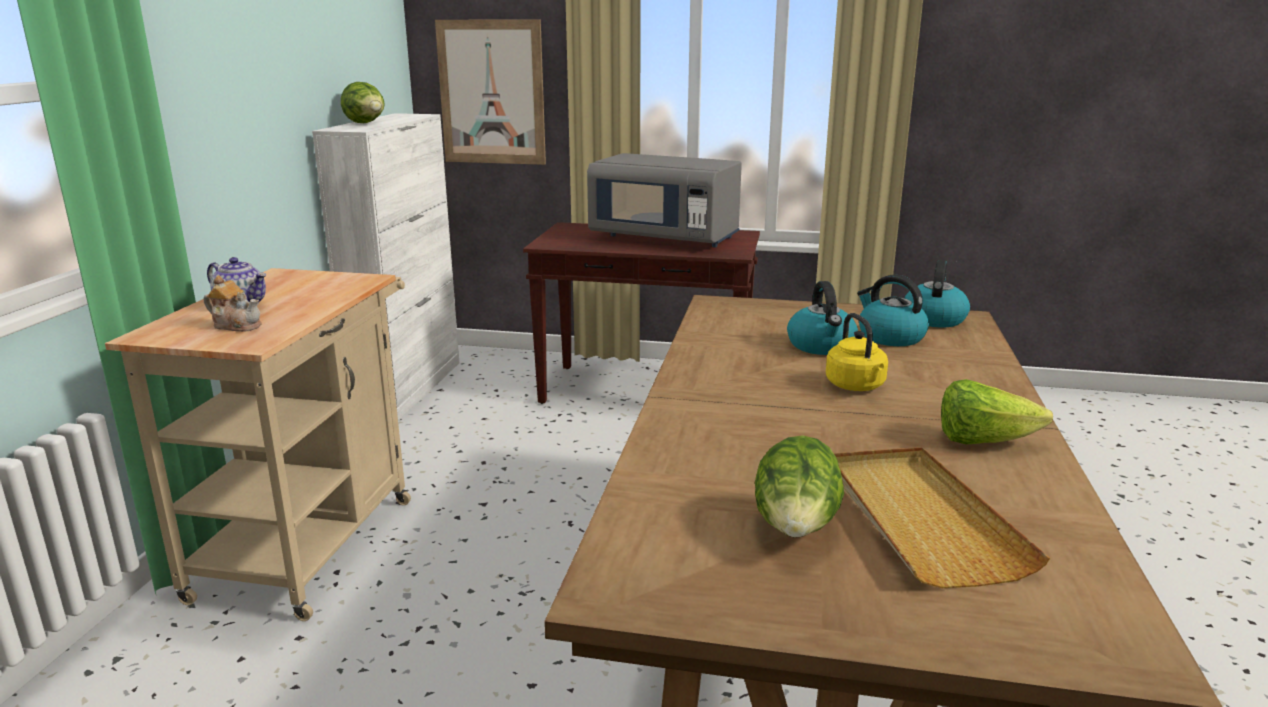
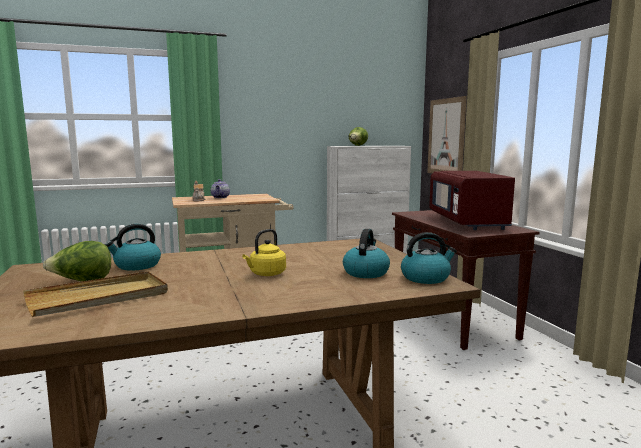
camera: 60 degrees right, 10 degrees down
(665, 238) = (467, 222): grey microwave -> red microwave
(821, 346) = (324, 263): kettle -> kettle (136, 265)
(982, 441) = (207, 302): lettuce -> none

